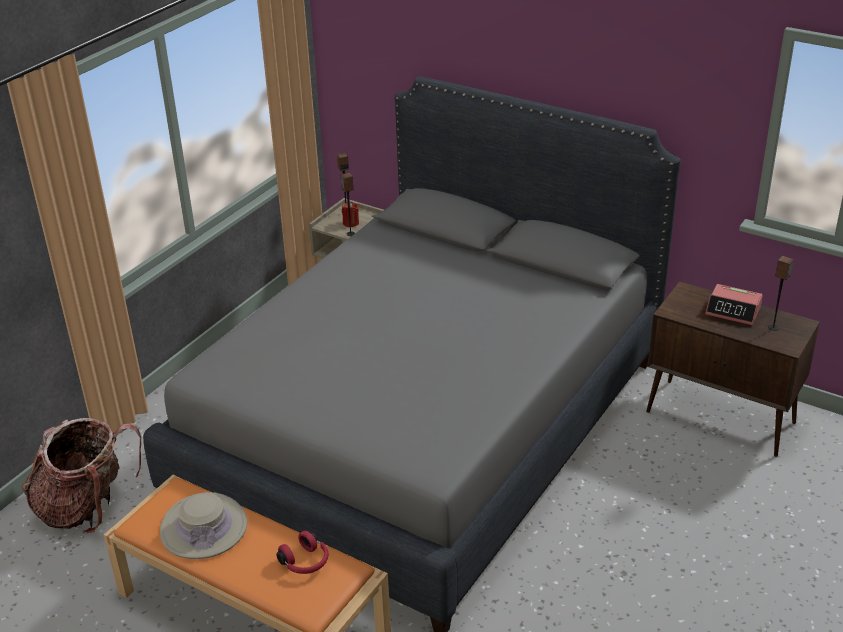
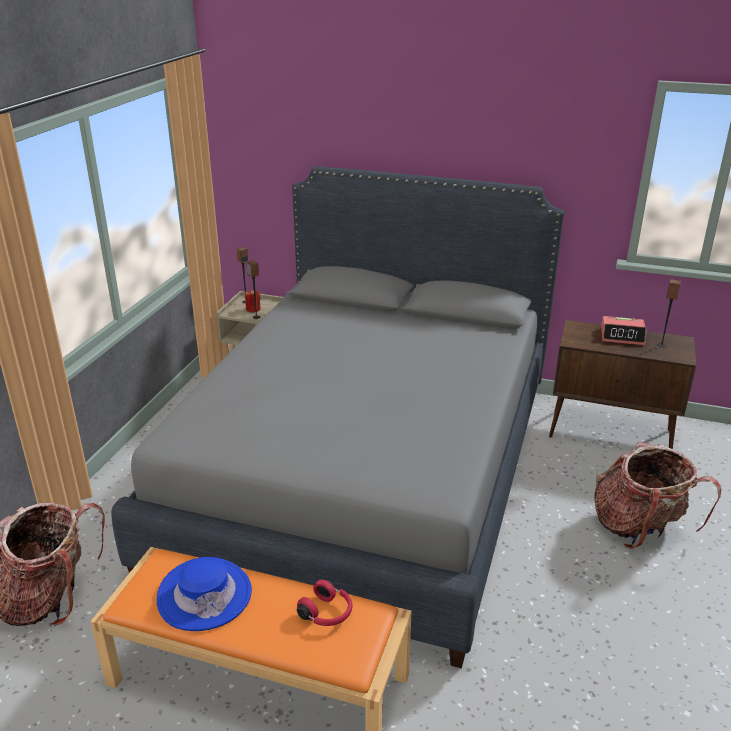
camera: 15 degrees left, 5 degrees down
(204, 528) = (204, 595): beige hat -> blue hat
(696, 530) = (639, 528): none -> backpack

